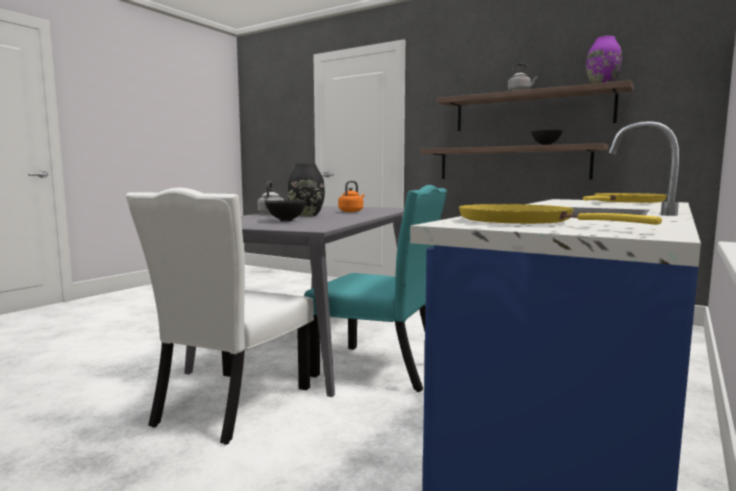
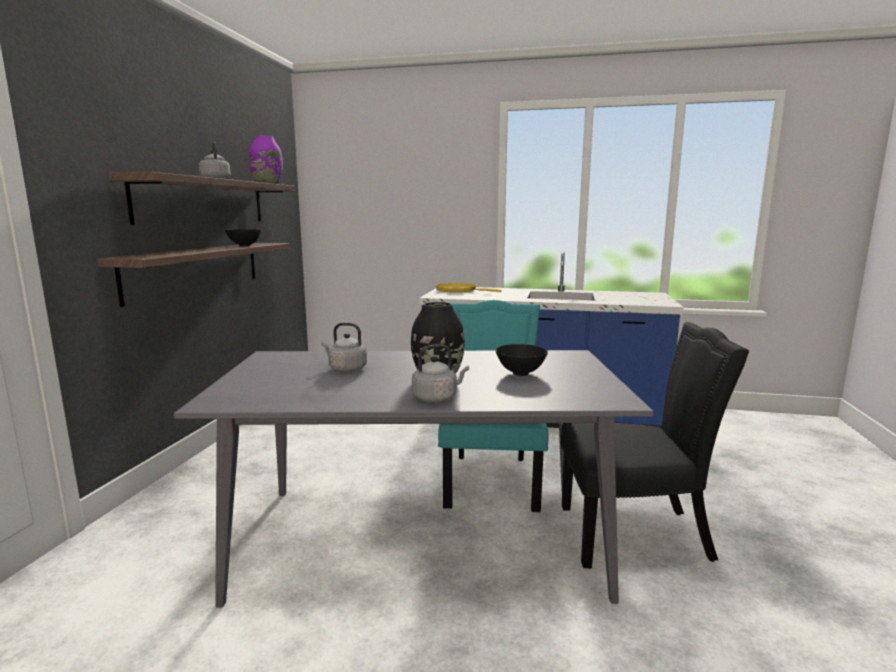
camera: 110 degrees left, 5 degrees up
(233, 403) = (631, 535): white chair -> black chair
(351, 211) = (345, 368): orange kettle -> grey kettle
(522, 221) = (638, 299): yellow frying pan -> none

